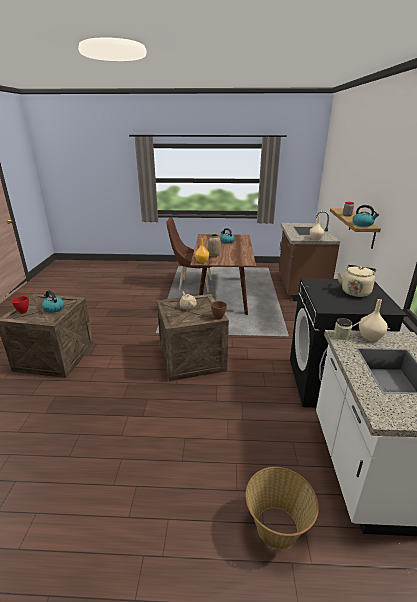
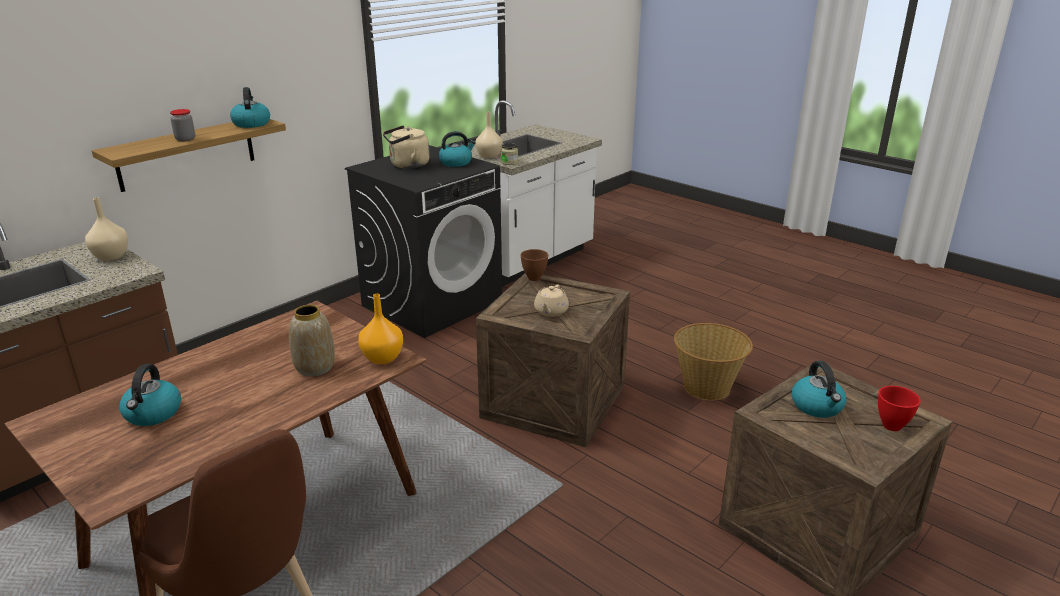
camera: 140 degrees left, 0 degrees up
(276, 528) = (637, 268): basket -> basket (707, 387)
(342, 304) = (456, 162): none -> kettle

